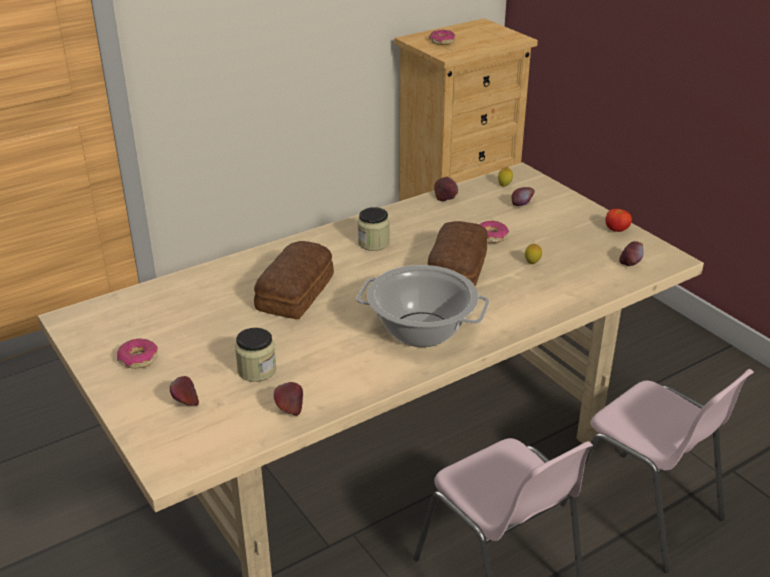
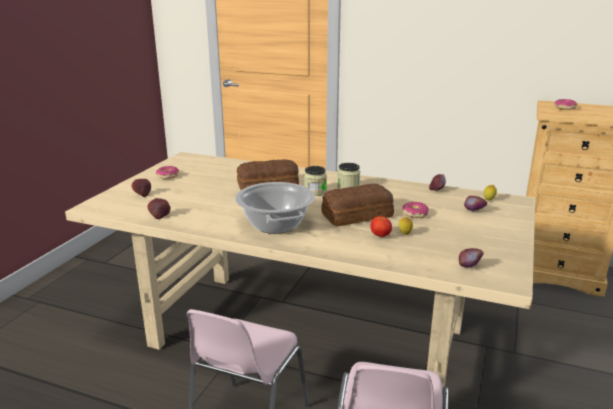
camera: 55 degrees right, 10 degrees down
(257, 370) = (186, 199): jar -> jar (315, 191)
(616, 230) = (508, 250): tomato -> tomato (380, 236)

